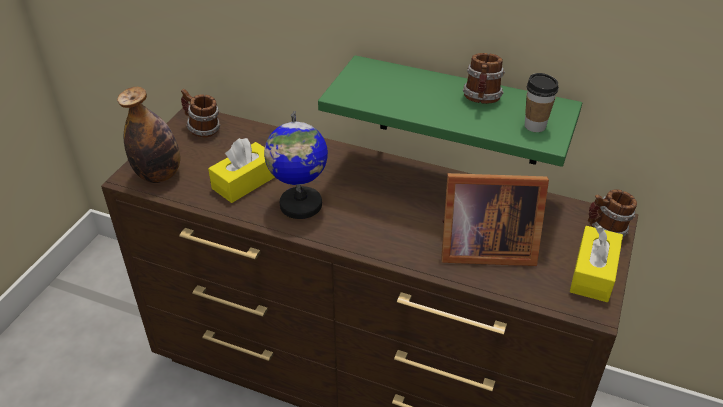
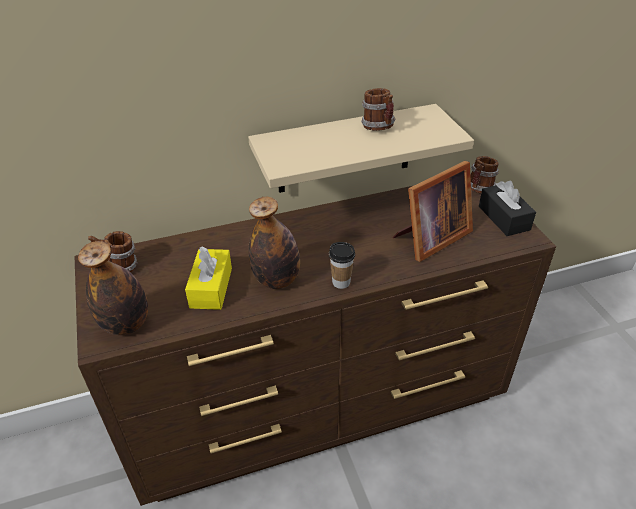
camera: 40 degrees left, 0 degrees up
(300, 205) = (277, 280): globe -> bottle
(459, 112) = (345, 149): green shelf -> beige shelf
(535, 126) = (433, 129): cup -> cup (341, 282)
(593, 273) = (504, 218): yellow tissue box -> black tissue box

